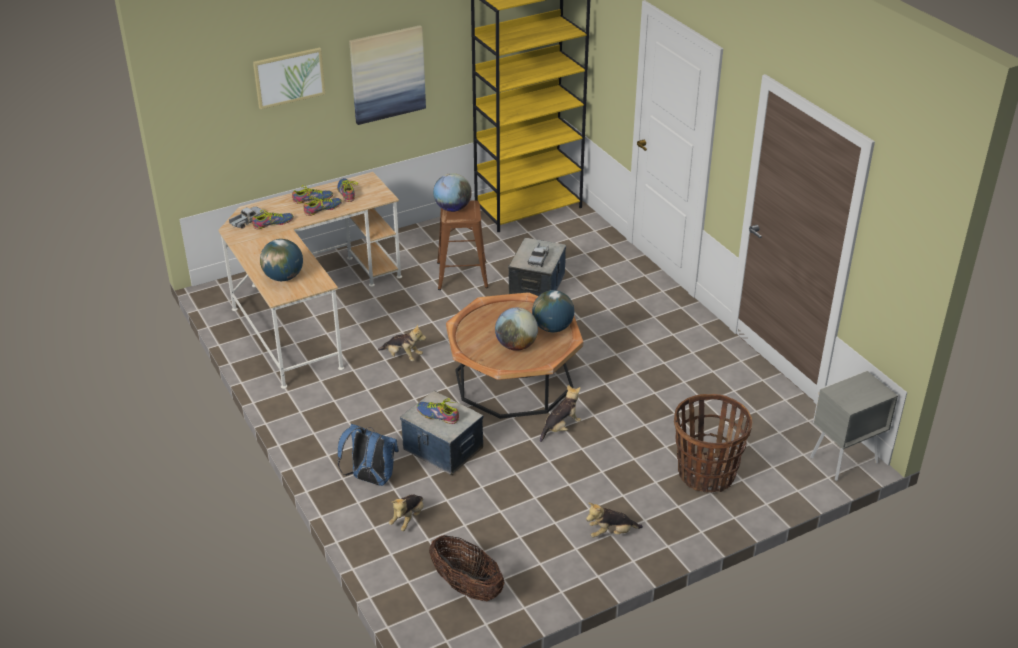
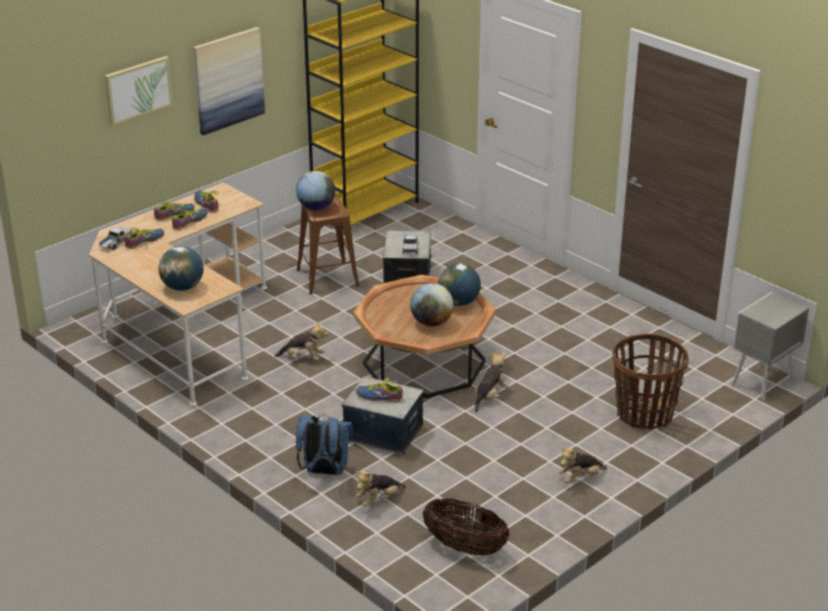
camera: 15 degrees left, 5 degrees down
(408, 519) = (379, 499): plush toy -> plush toy turned 45 degrees clockwise

